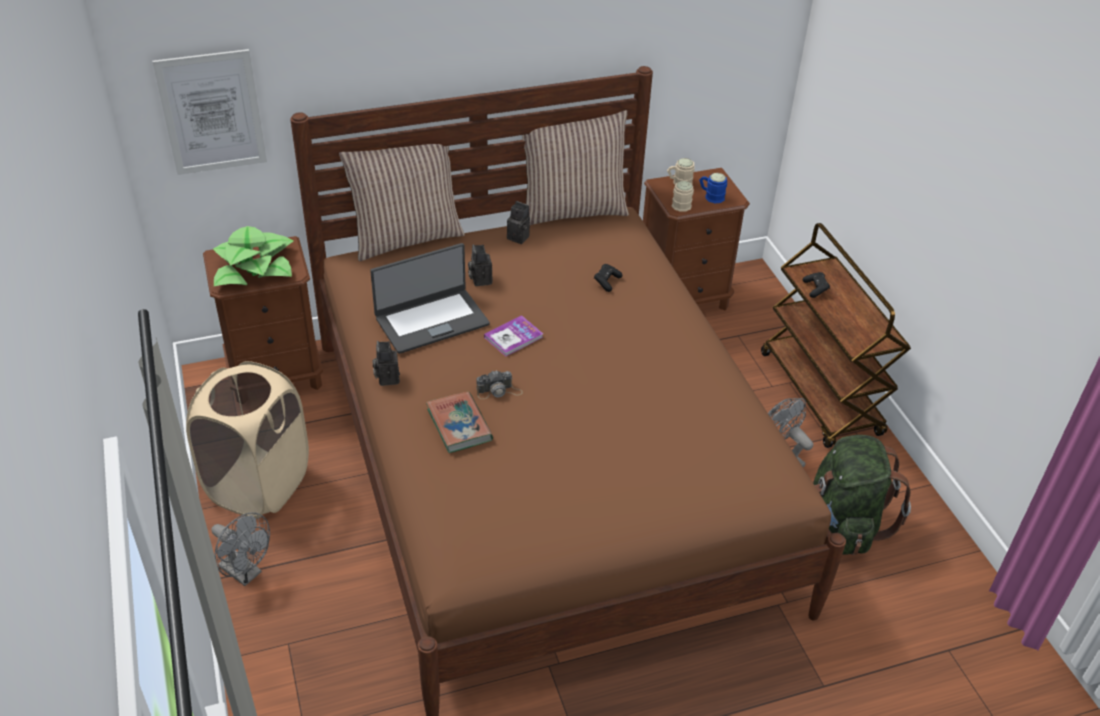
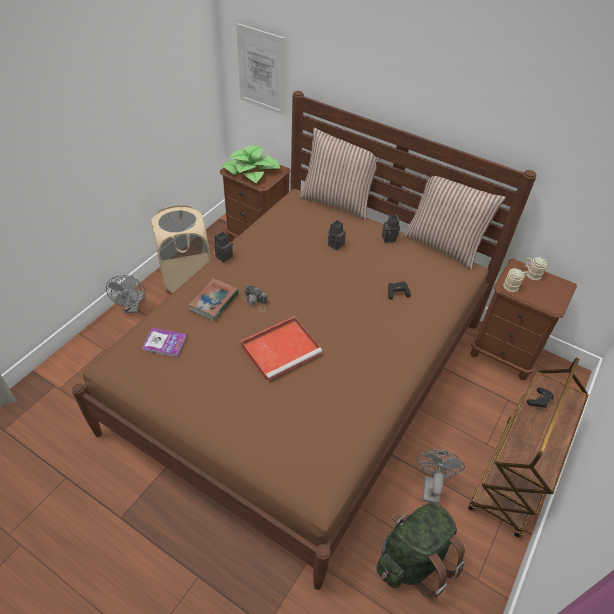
camera: 50 degrees right, 5 degrees up
(431, 320) = (282, 245): laptop -> none
(513, 337) = (304, 282): book -> book (164, 343)
(593, 410) = (282, 349): none -> red tray
(711, 196) = (540, 294): blue mug -> none

